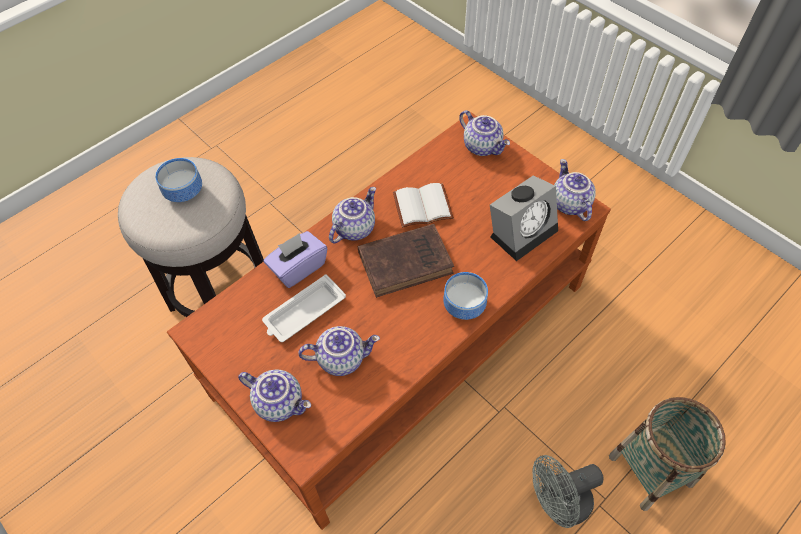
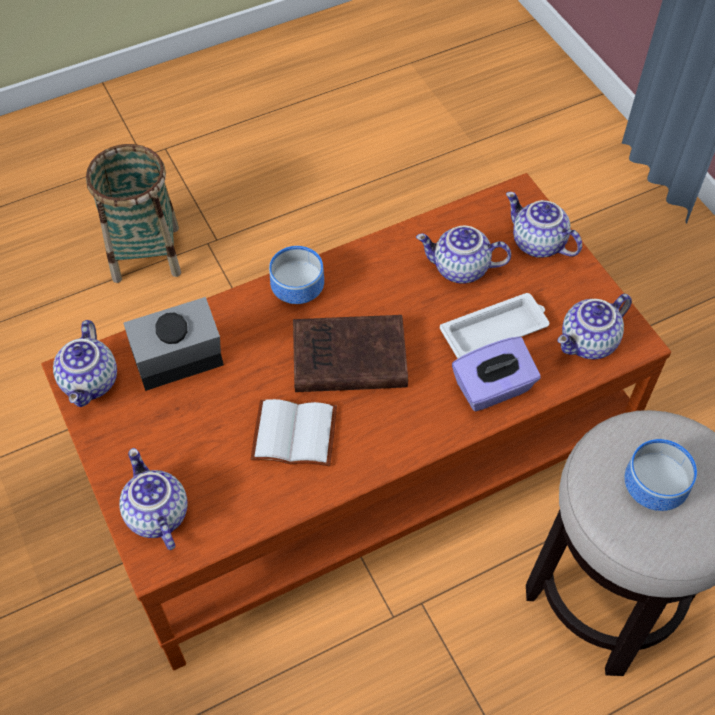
camera: 165 degrees left, 0 degrees up
(354, 228) = (403, 426): teapot -> teapot (589, 343)
(558, 504) = (256, 250): grey fan -> none

